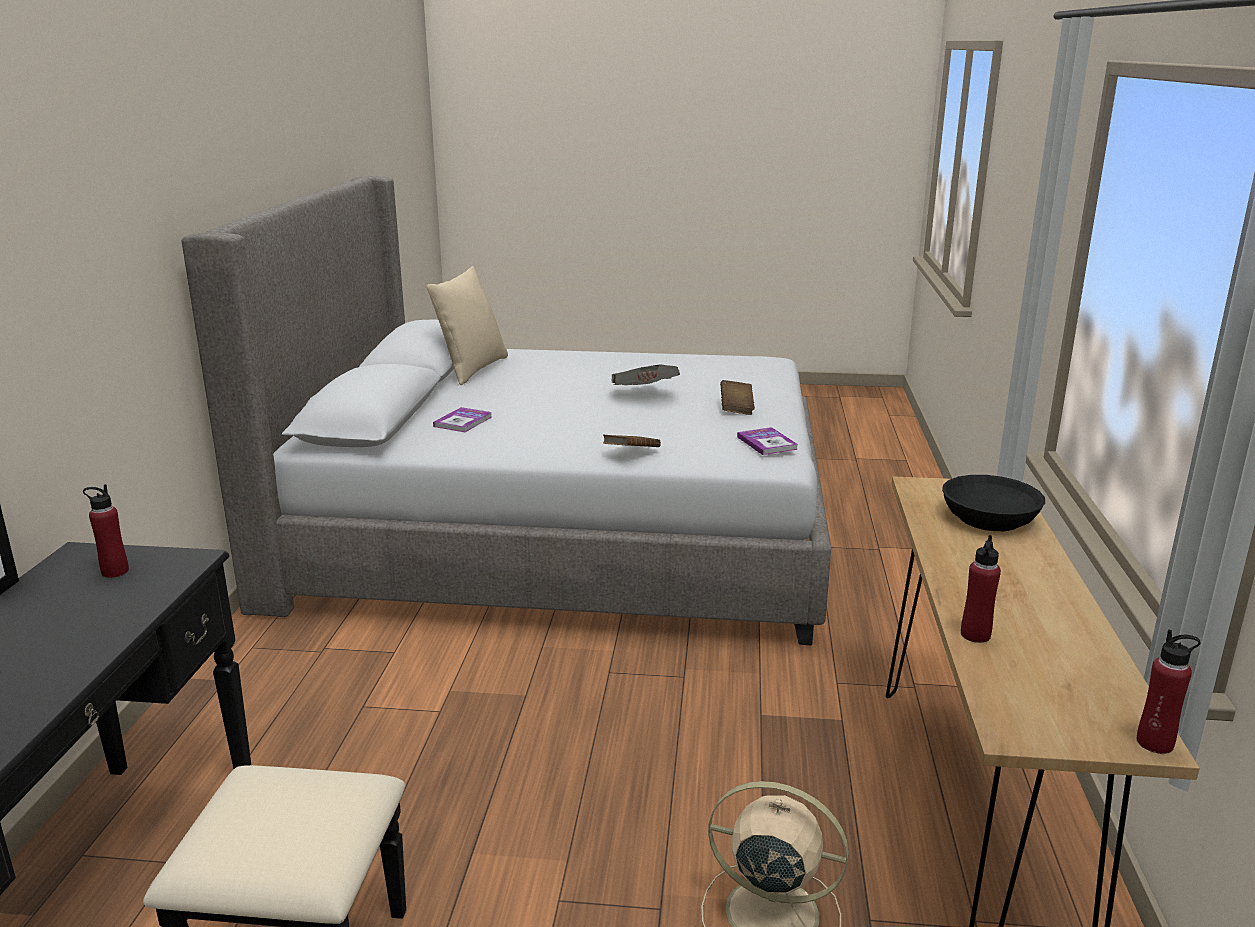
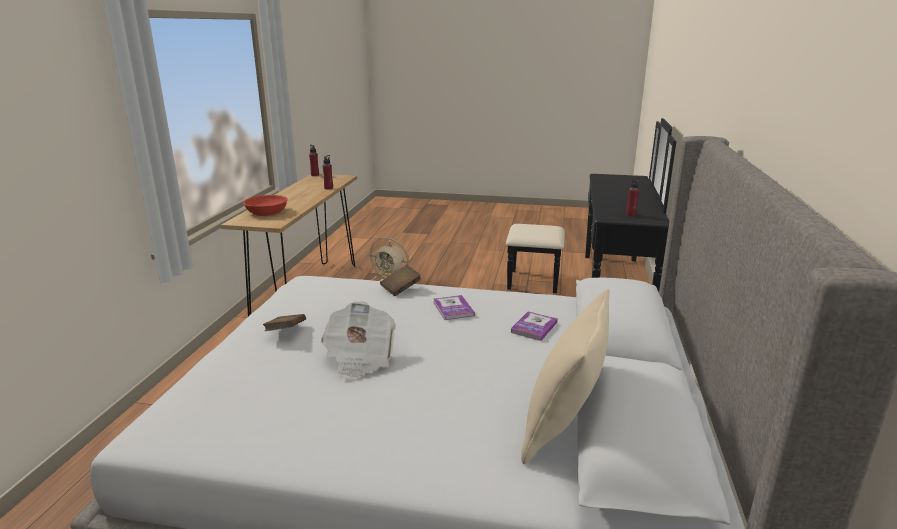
camera: 175 degrees left, 0 degrees up
(767, 443) = (301, 289): book -> book (453, 309)
(989, 518) = (267, 212): black bowl -> red bowl

